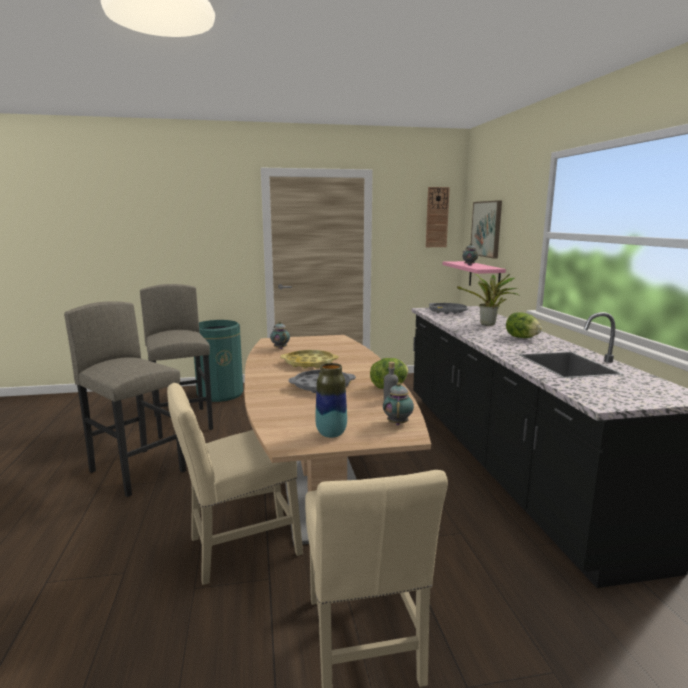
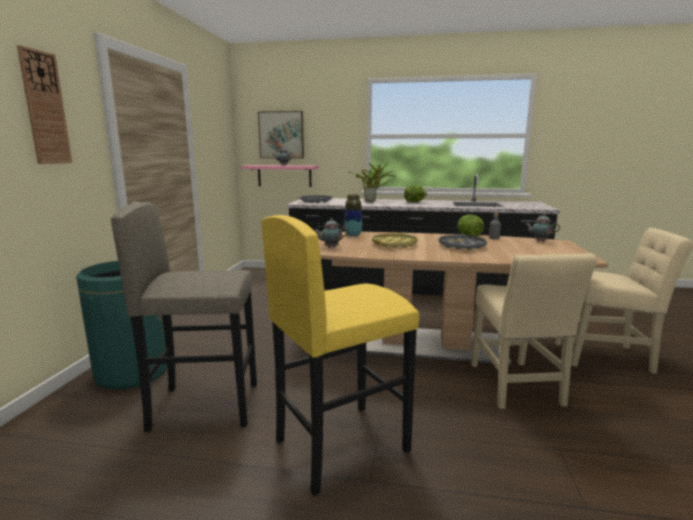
camera: 70 degrees left, 0 degrees up
(138, 471) = (340, 445): grey stool -> yellow stool
(331, 433) = (562, 251): vase -> vase (353, 235)
(437, 217) = (224, 124): wall clock -> wall clock (45, 108)

